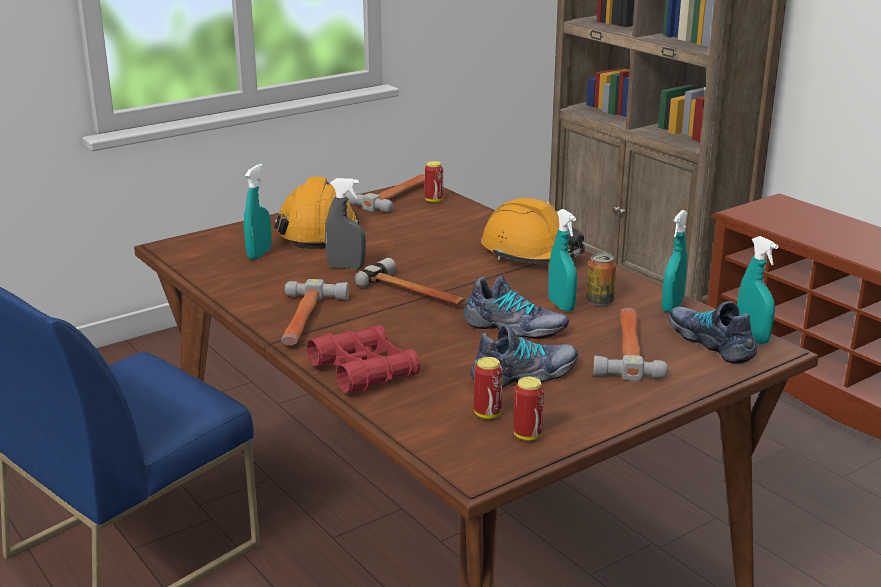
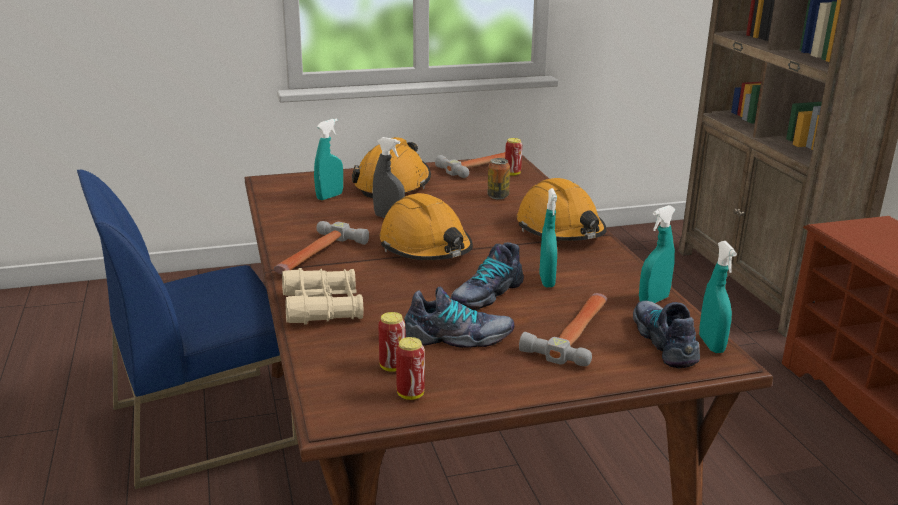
camera: 20 degrees right, 0 degrees up
(364, 371) = (323, 307): red binoculars -> beige binoculars
(414, 293) = (426, 248): hammer -> orange hard hat
(514, 328) = (486, 294): shoe -> shoe turned 90 degrees clockwise
(599, 301) = (586, 283): can -> can (498, 196)

